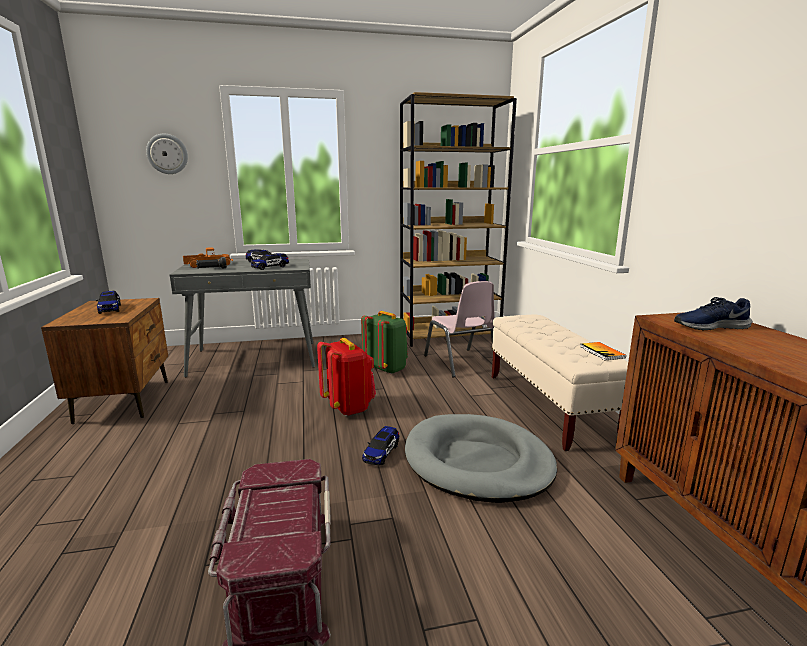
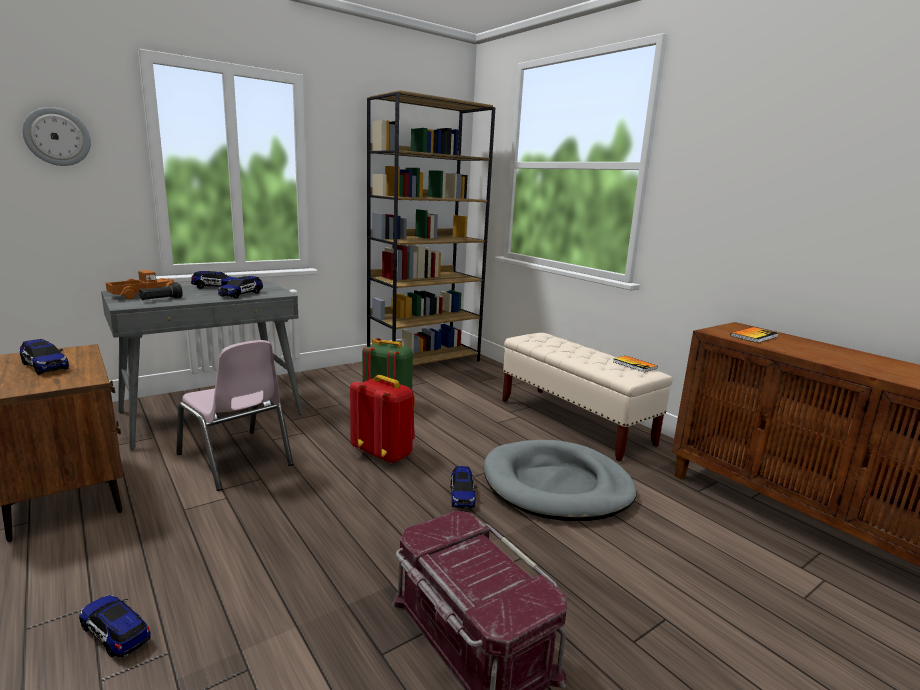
camera: 25 degrees left, 0 degrees up
(69, 497) = (116, 634): none -> toy car
(460, 363) = (460, 389): pink chair -> pink chair (235, 459)
(709, 326) = (754, 336): blue shoe -> book

